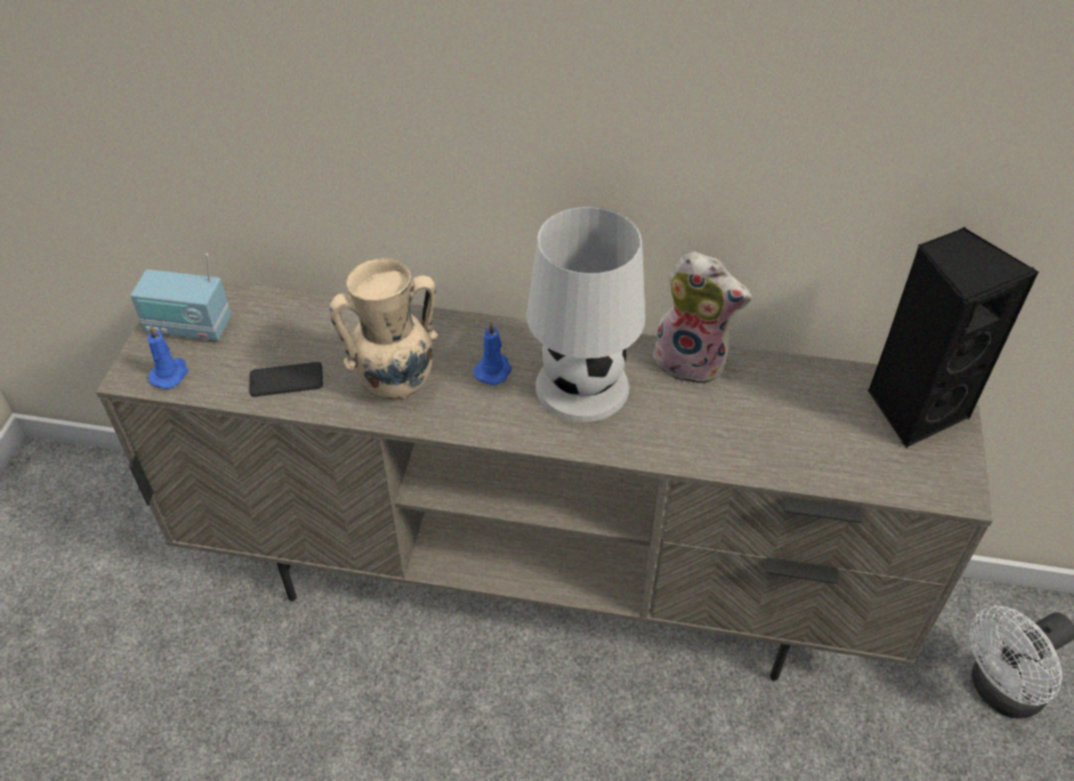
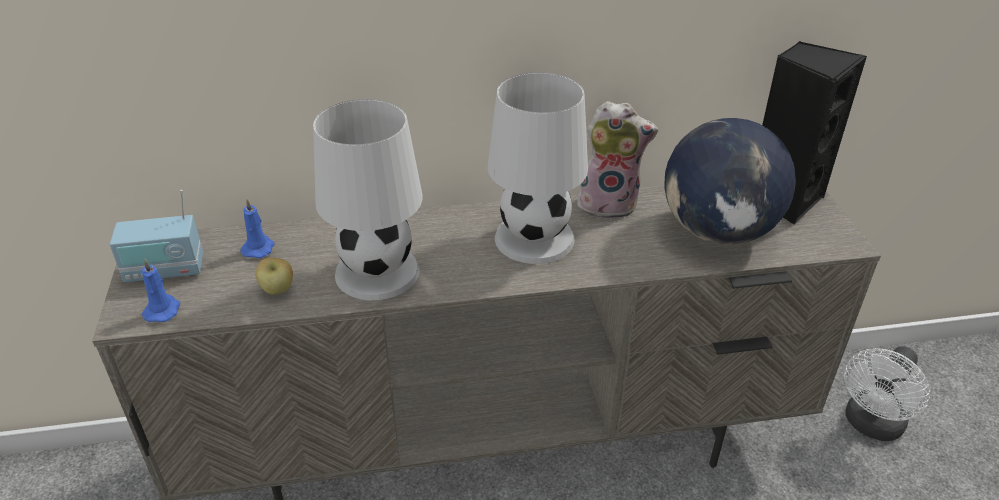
camera: 20 degrees left, 10 degrees down
(286, 380) = (278, 290): phone -> apple
(395, 384) = (377, 271): beige vase -> white table lamp
(494, 370) = (457, 243): blue candle -> blue candle (259, 248)
(803, 434) = (718, 232): none -> globe

